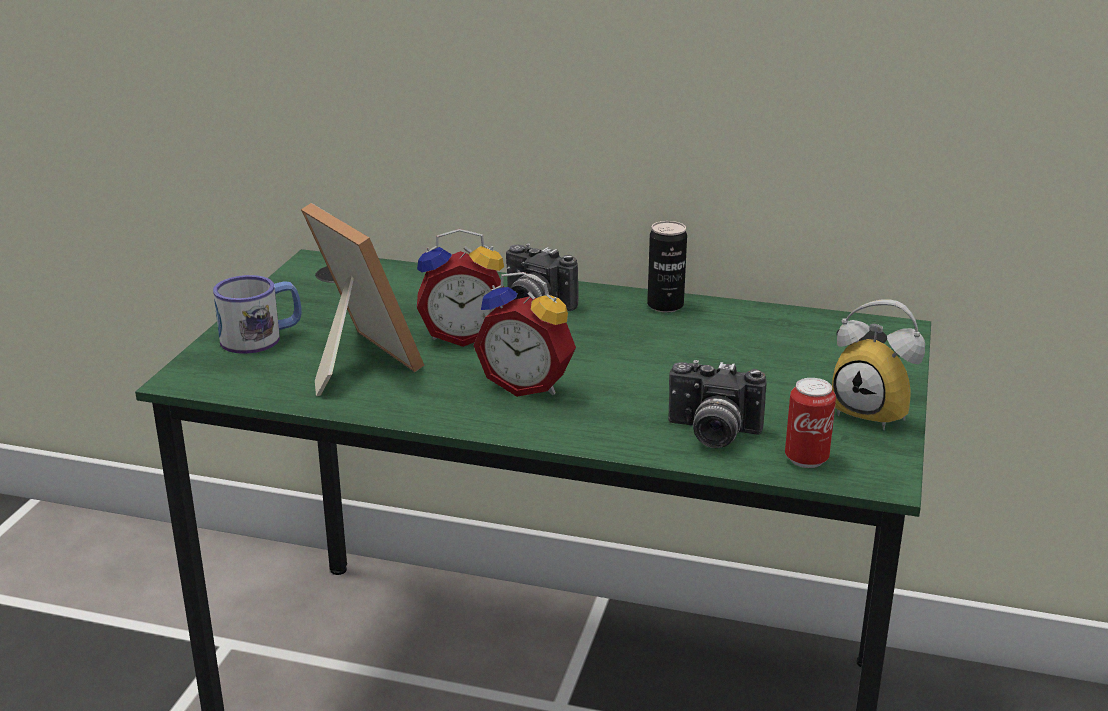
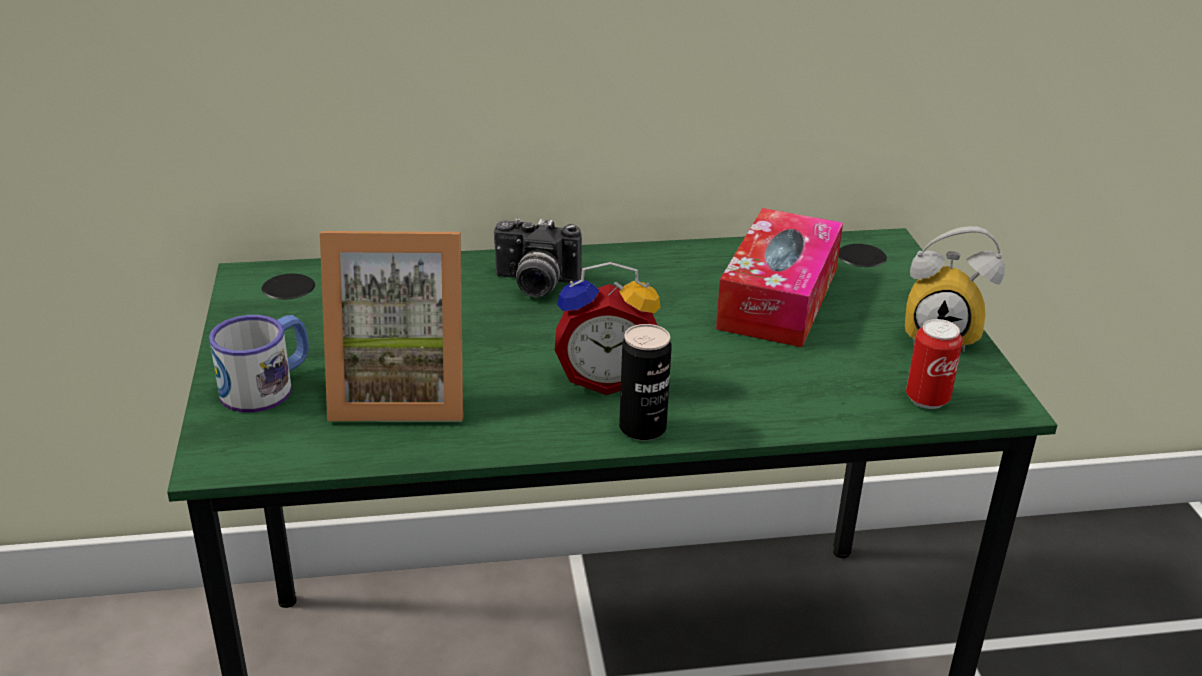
camera: 25 degrees left, 5 degrees up
(354, 361) = (400, 392): picture frame -> picture frame turned 150 degrees clockwise
(463, 335) = (491, 335): alarm clock -> none
(665, 305) = (662, 258): can -> can (642, 428)
(711, 434) = (824, 393): camera -> none
(742, 354) = (778, 298): none -> tissue box

